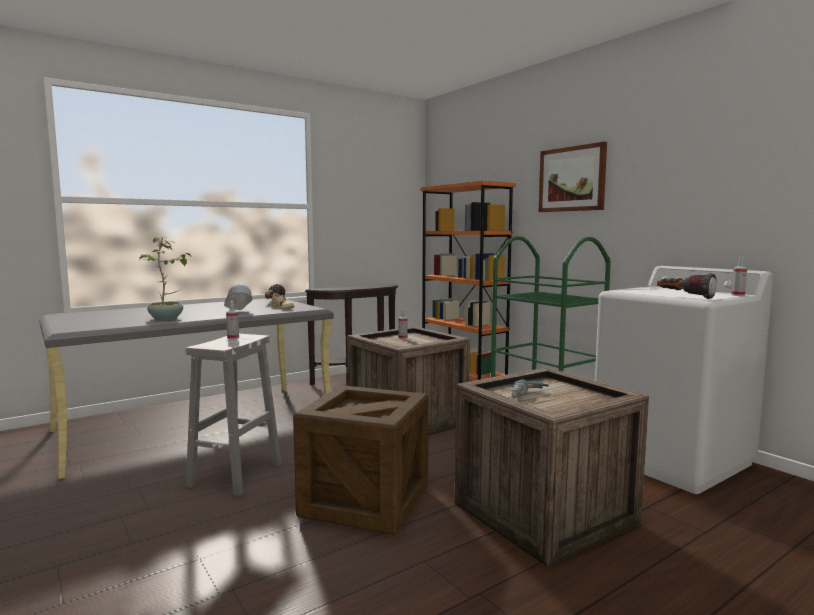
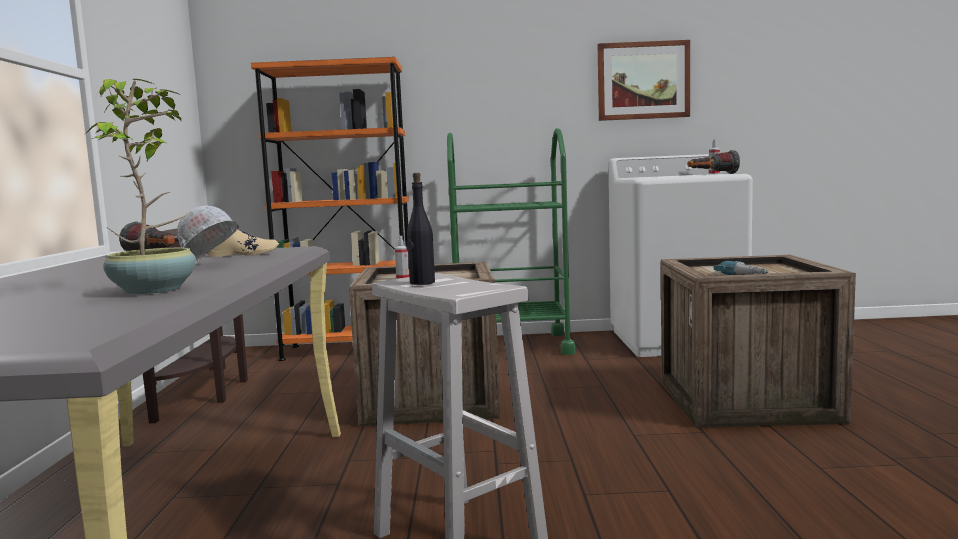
camera: 55 degrees left, 0 degrees up
(233, 338) = (422, 283): spray bottle -> black bottle
(365, 501) = (649, 467): crate -> none
(572, 179) = (487, 66): picture -> picture (643, 81)

